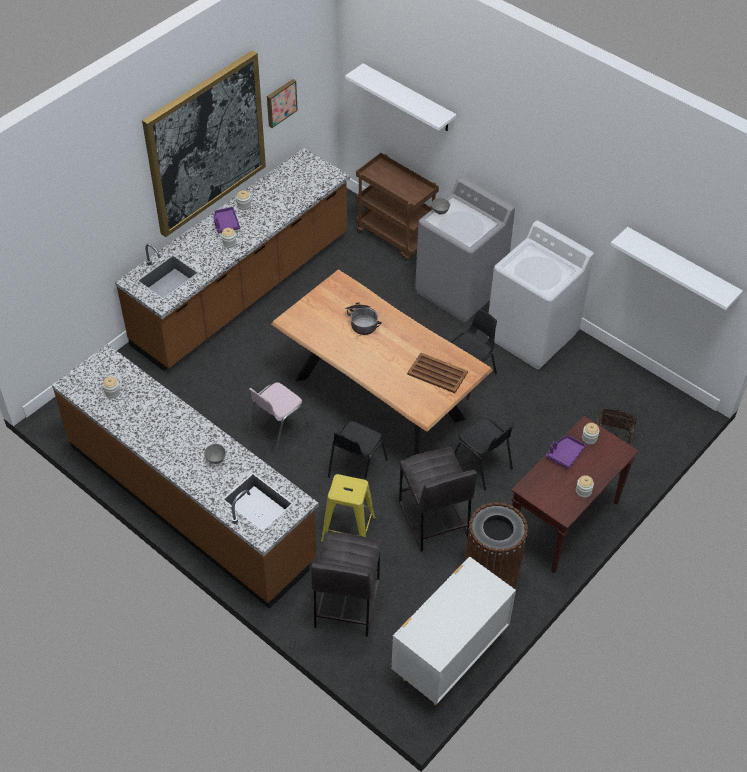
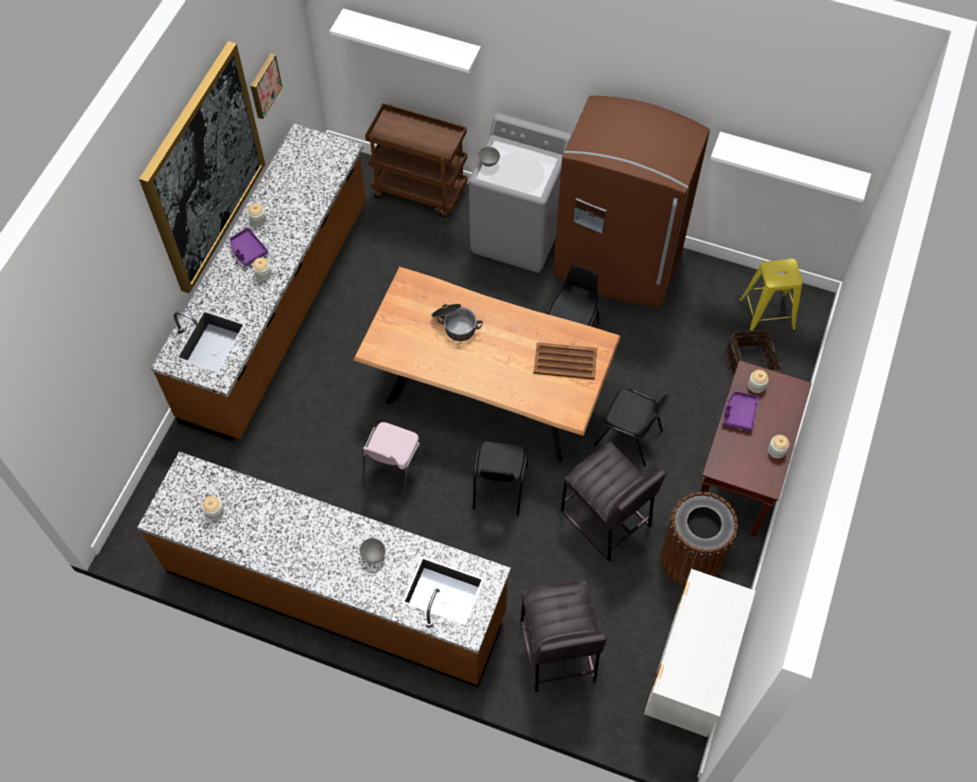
camera: 20 degrees left, 10 degrees up
(348, 530) = (522, 563): yellow stool -> yellow stool (766, 314)
(532, 335) = (617, 265): white washing machine -> brown fridge

